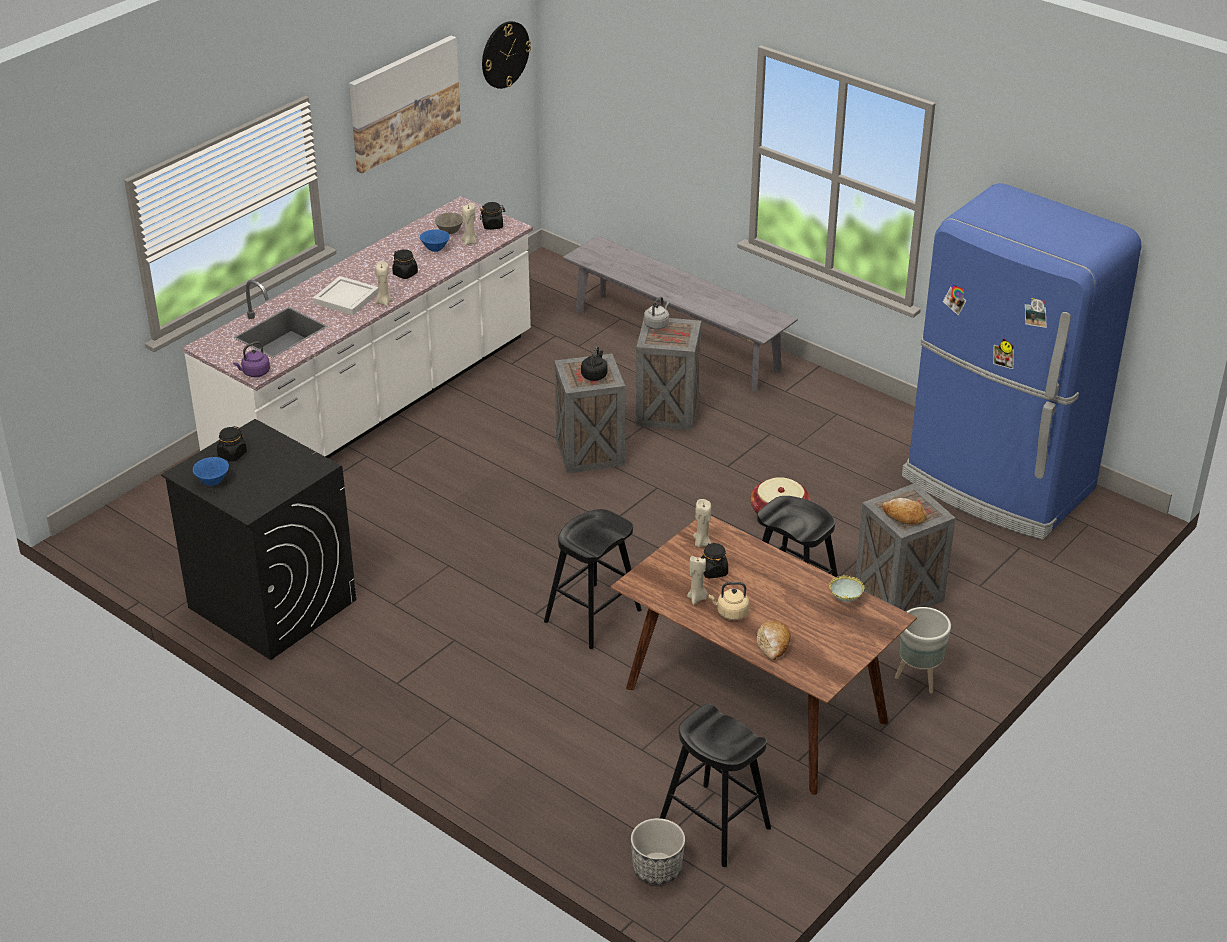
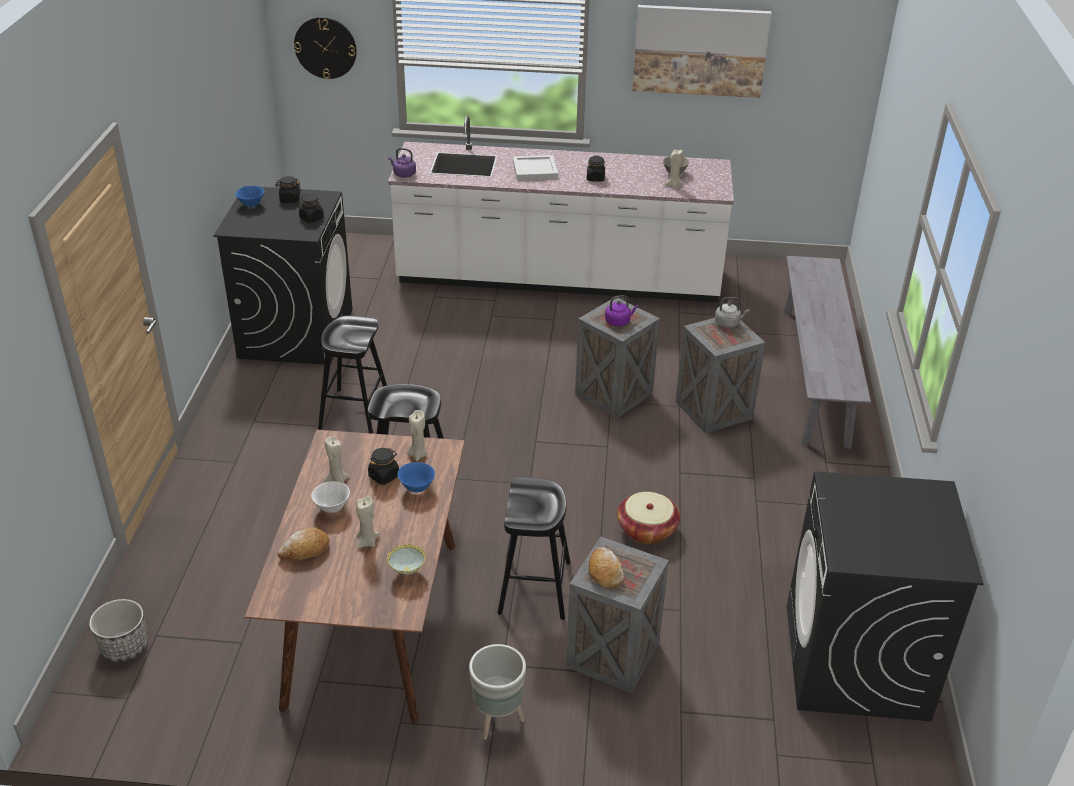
camera: 55 degrees right, 0 degrees up
(383, 302) = (548, 184): beige candle -> beige candle (367, 542)
(435, 249) = (644, 177): blue bowl -> blue bowl (417, 488)
(493, 225) = (709, 185): black jar -> black jar (312, 218)
(504, 54) = (837, 58): wall clock -> wall clock (325, 47)
(594, 375) = (619, 321): black kettle -> purple kettle
(715, 825) = (199, 660): black stool -> black stool (354, 412)
(730, 613) = (332, 508): beige kettle -> white bowl
(997, 485) = (856, 662): blue fridge -> black washing machine

